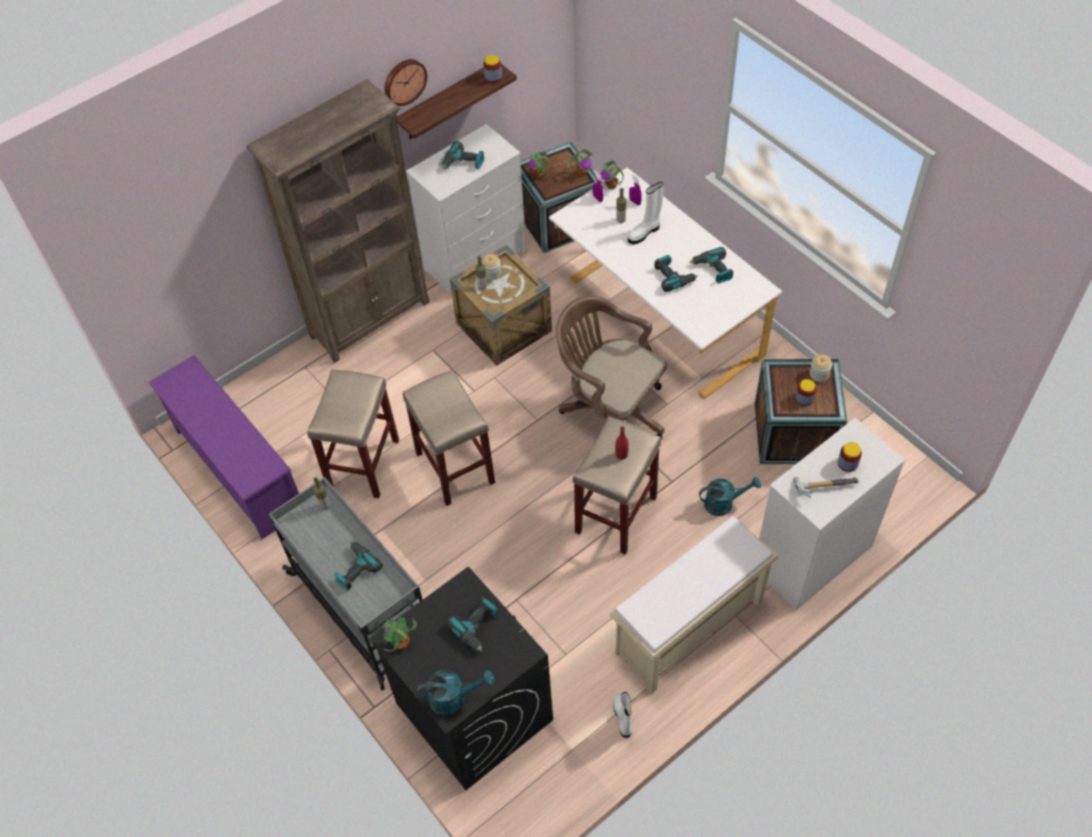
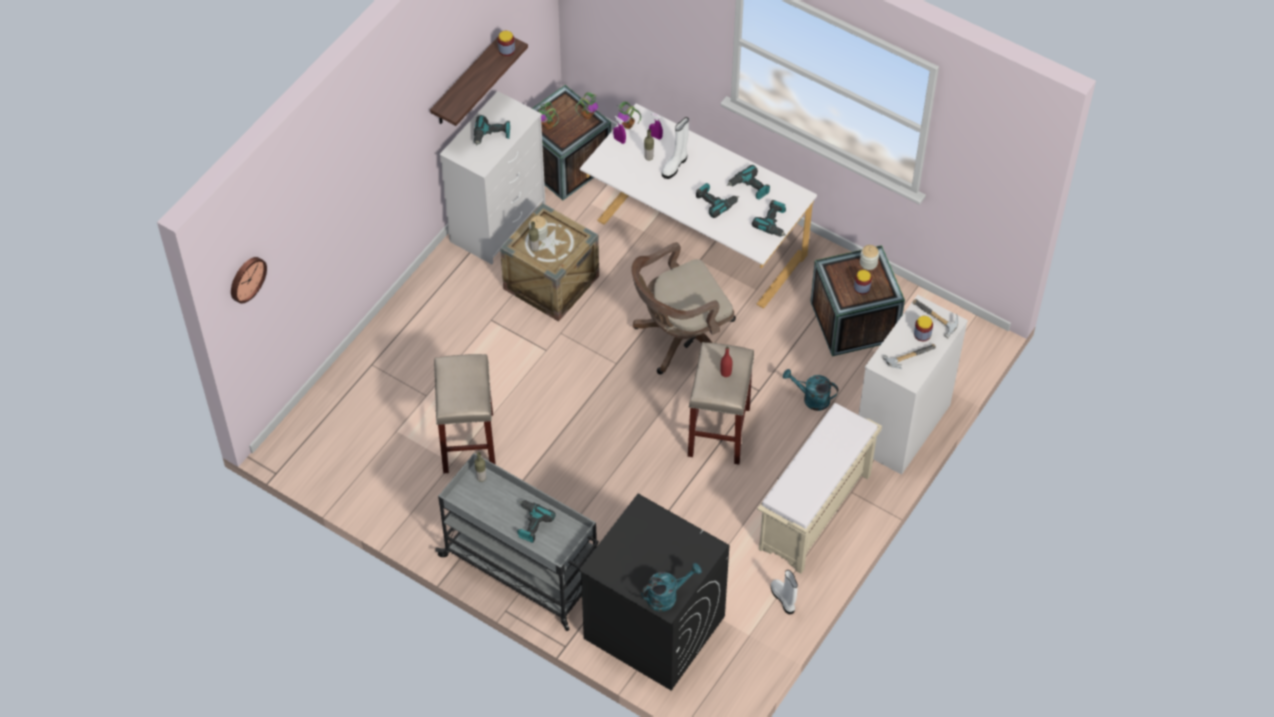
camera: 20 degrees left, 0 degrees up
(237, 471) = (349, 477): purple shoe rack -> none
(370, 318) = (416, 303): brown bookcase -> none
(401, 644) = (607, 567): potted plant -> none
(404, 81) = (437, 75): wall clock -> wall clock (246, 278)
(454, 467) = (555, 425): beige stool -> none
(477, 627) = (665, 538): power drill -> power drill (773, 223)
(609, 410) = (680, 339): brown office chair -> brown office chair turned 45 degrees counterclockwise
(724, 503) = (811, 398): turquoise watering can -> turquoise watering can turned 135 degrees counterclockwise
(866, 451) = (934, 321): none -> hammer

